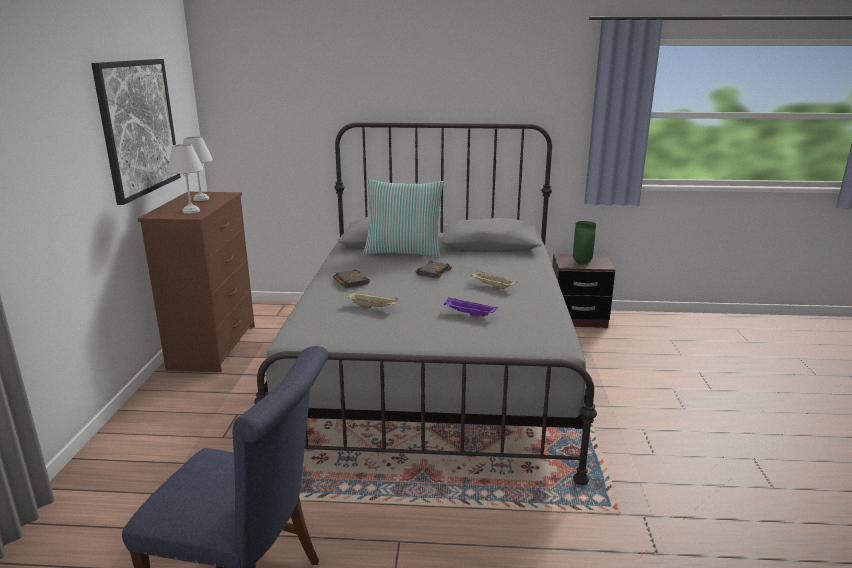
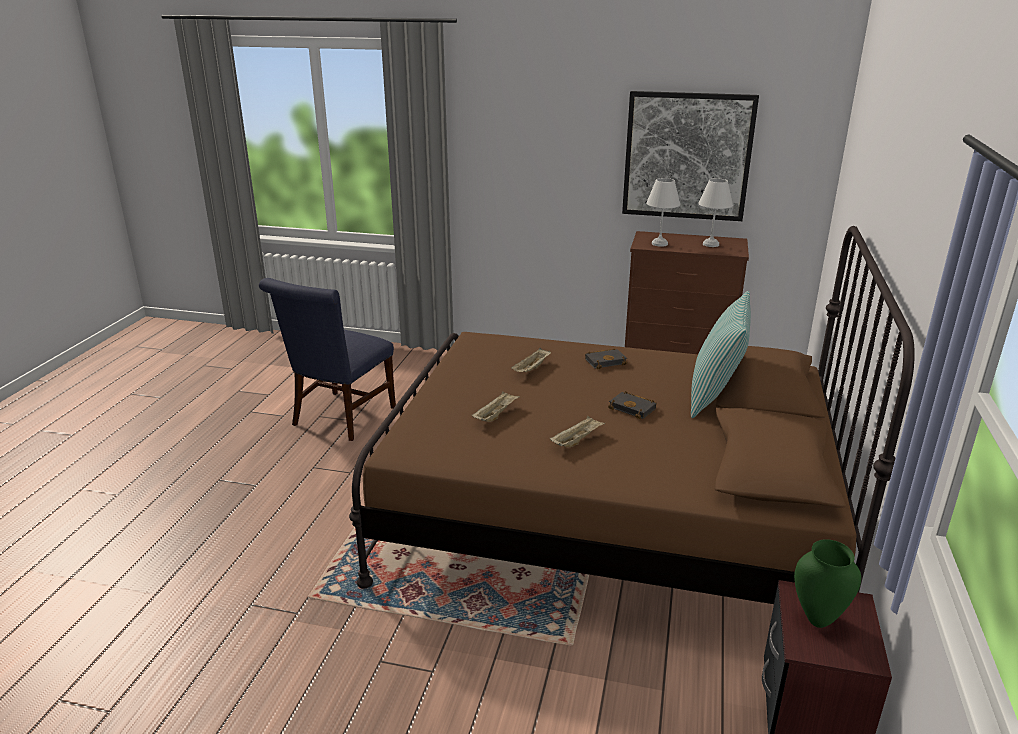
camera: 100 degrees right, 5 degrees up
(434, 372) = (608, 518): grey bed -> brown bed
(468, 314) = (495, 415): purple tray -> beige tray

